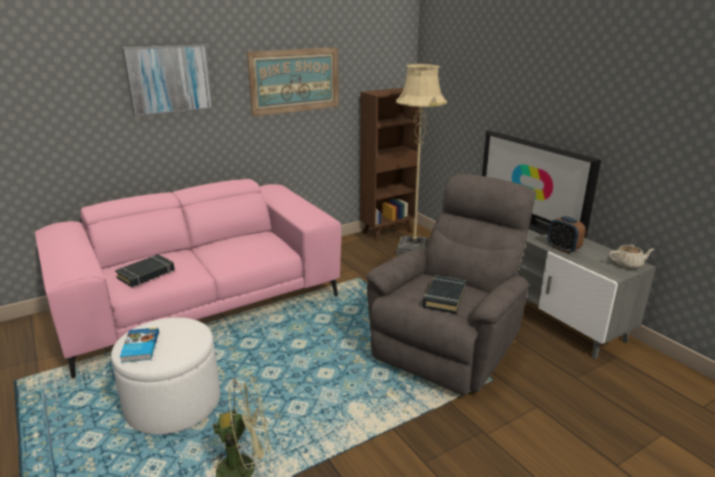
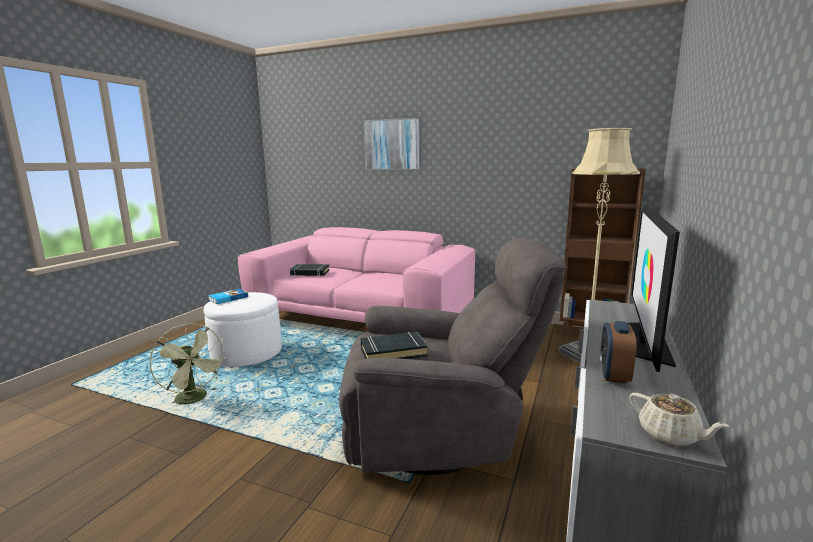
camera: 55 degrees right, 10 degrees down
(295, 80) = (498, 152): picture -> none

